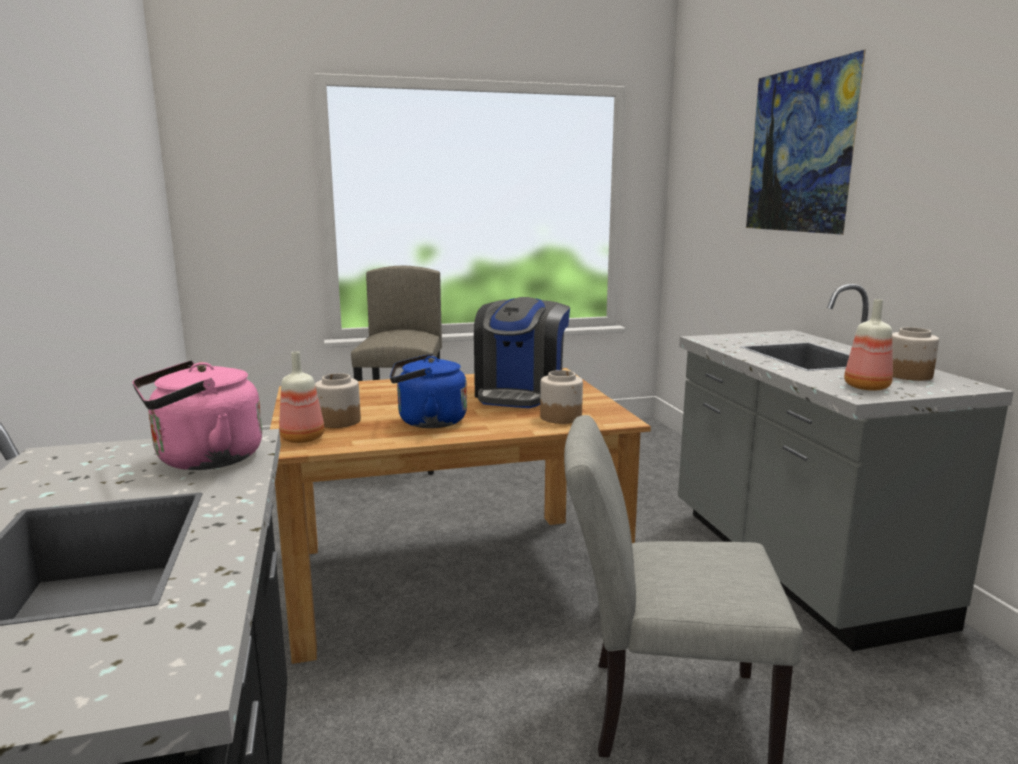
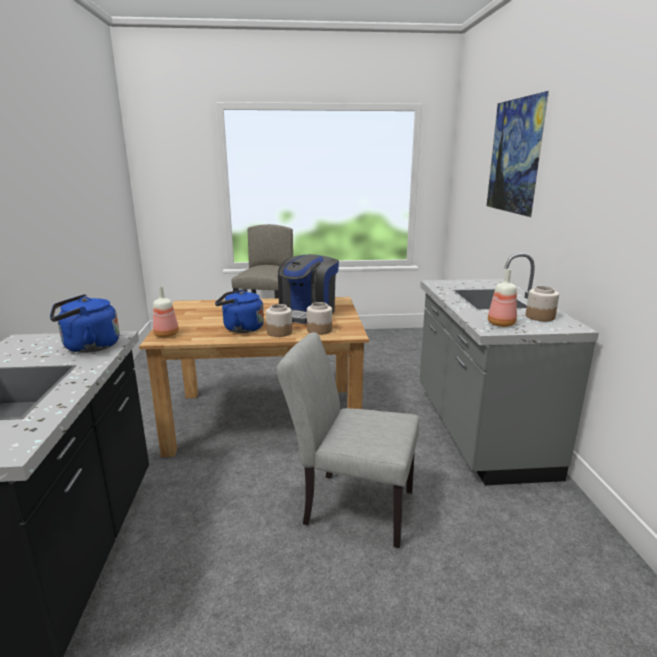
camera: 10 degrees right, 5 degrees up
(203, 460) = (88, 347): pink kettle -> blue kettle
(338, 421) = (192, 325): jar -> jar (279, 332)

